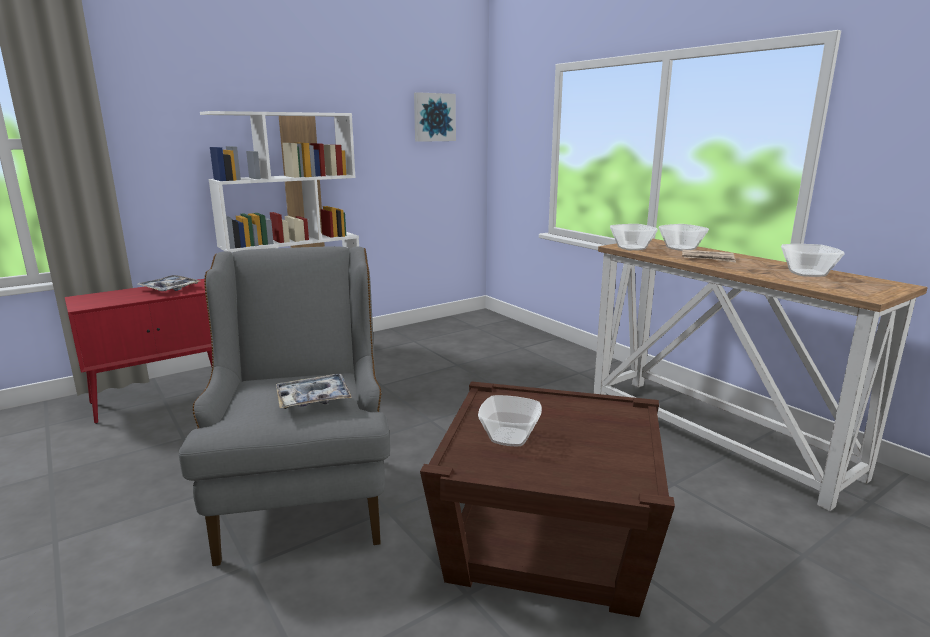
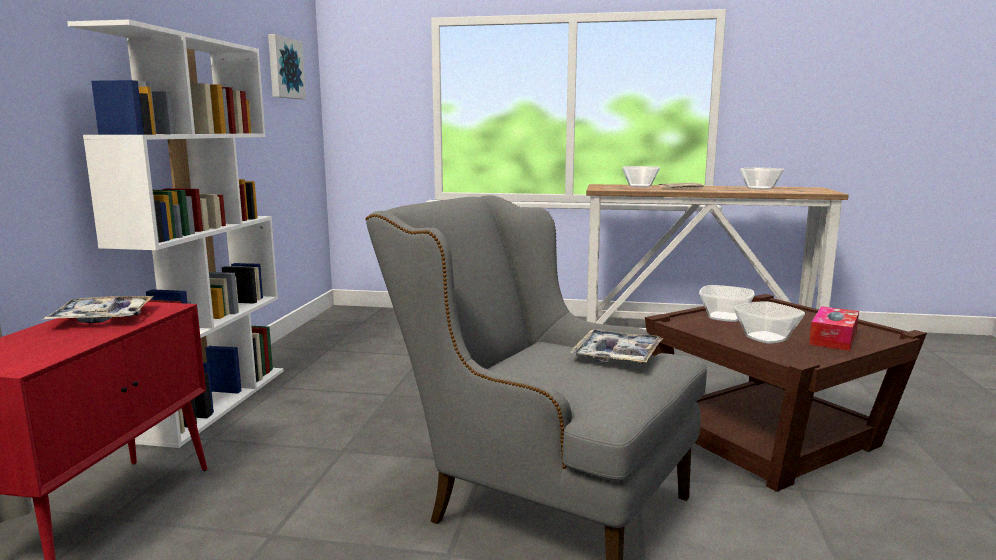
camera: 45 degrees left, 5 degrees down
(567, 465) = (833, 338): none -> tissue box
(631, 248) = (612, 188): bowl -> bowl (724, 317)

